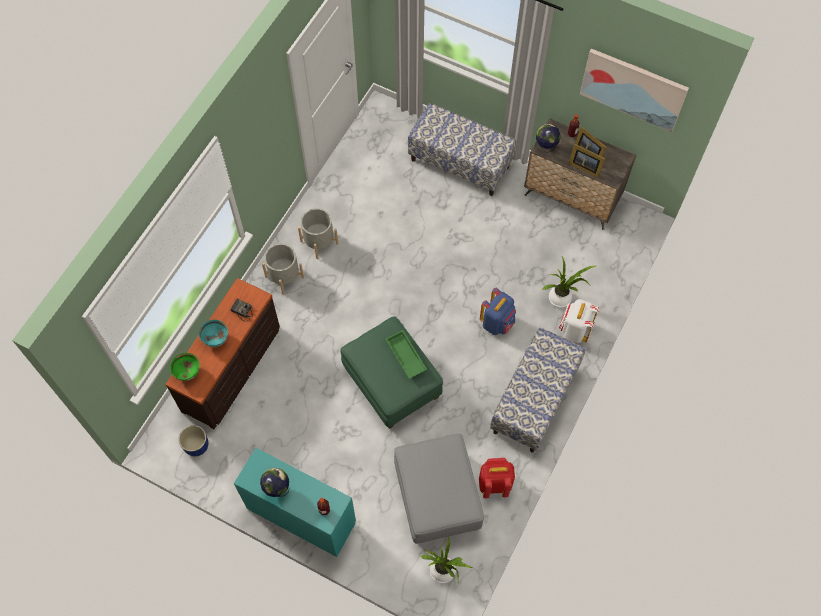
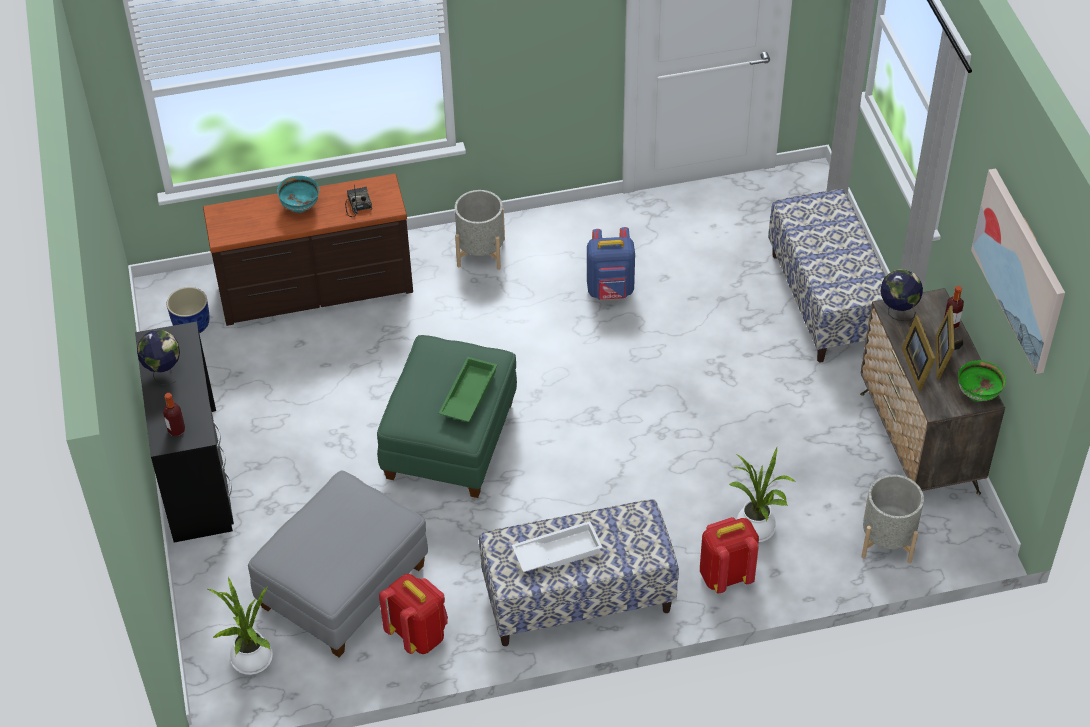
camera: 50 degrees right, 15 degrees down
(187, 372) = (236, 212): green bowl -> green bowl (977, 394)
(300, 515) = (194, 474): turquoise desk -> black desk
(319, 242) = (561, 251): grey planter -> grey planter (887, 540)
(497, 323) = (645, 488): blue backpack -> blue backpack (610, 291)
(533, 391) = (557, 551): none -> white tray
(574, 330) = (725, 575): white backpack -> red backpack

